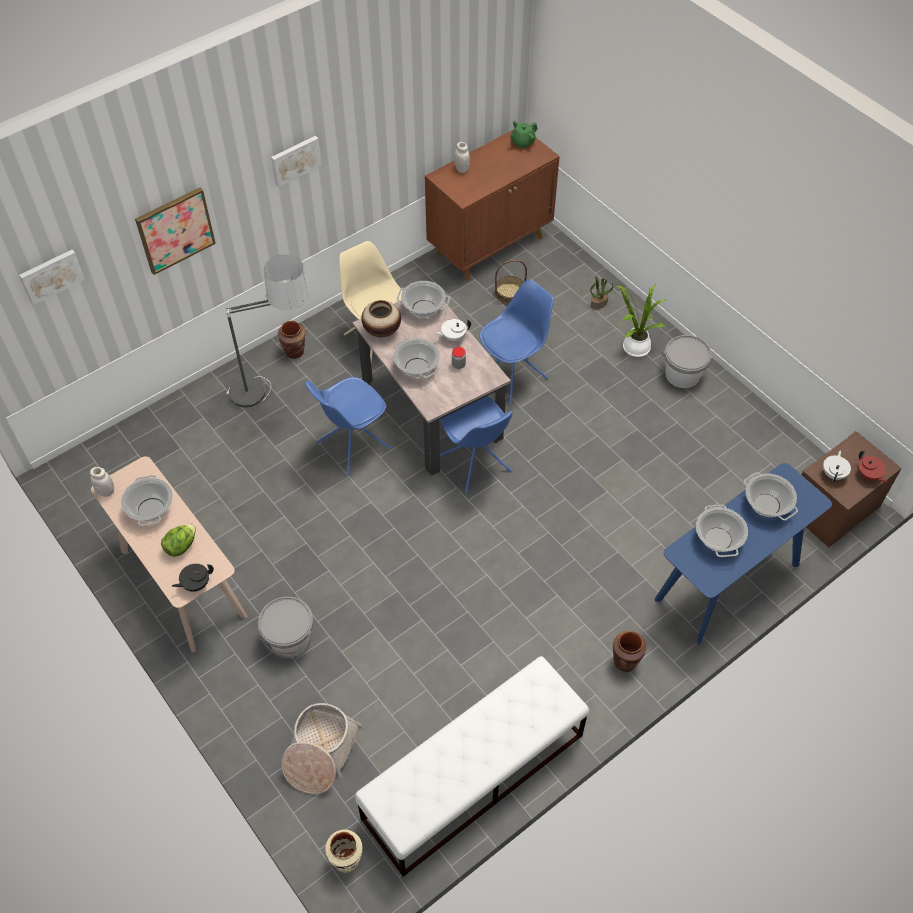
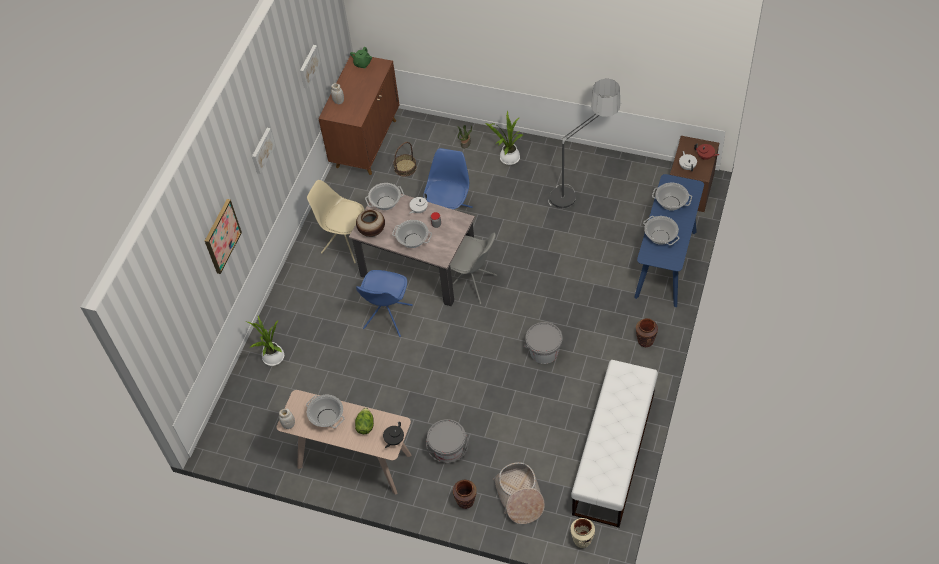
camera: 30 degrees left, 0 degrees up
(51, 275) = (177, 306): picture -> picture (308, 66)
(200, 417) = (273, 359): none -> potted plant
(276, 397) = (312, 317): floor lamp -> floor lamp (581, 190)
(294, 352) = (298, 283): brown vase -> brown vase (466, 501)
(475, 465) = (472, 284): blue chair -> grey chair
(682, 374) = (549, 159): grey bucket -> grey bucket (544, 352)

